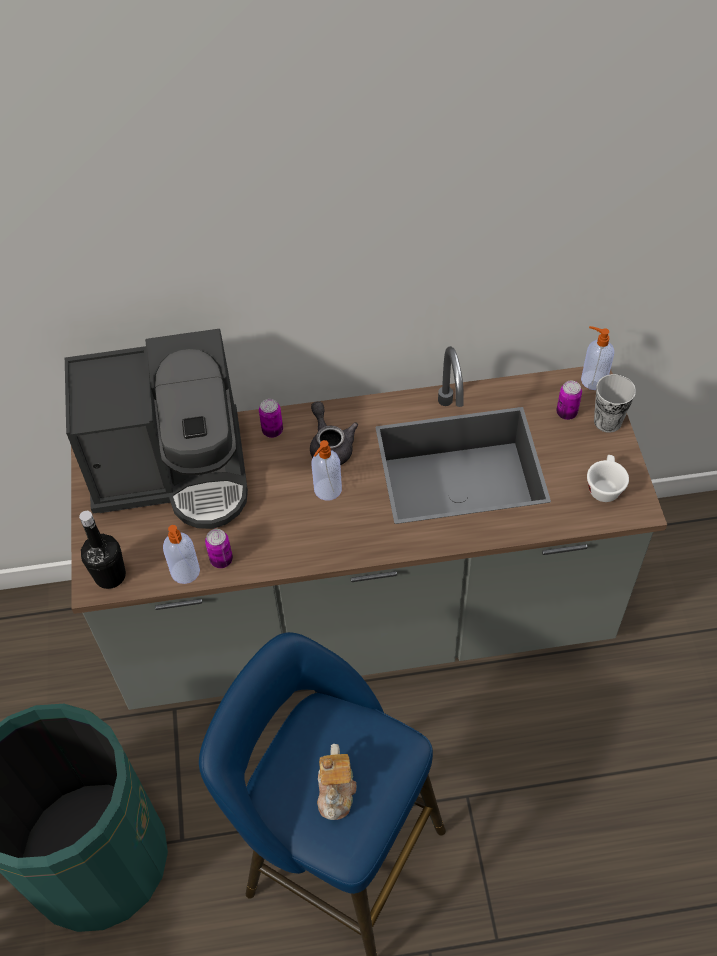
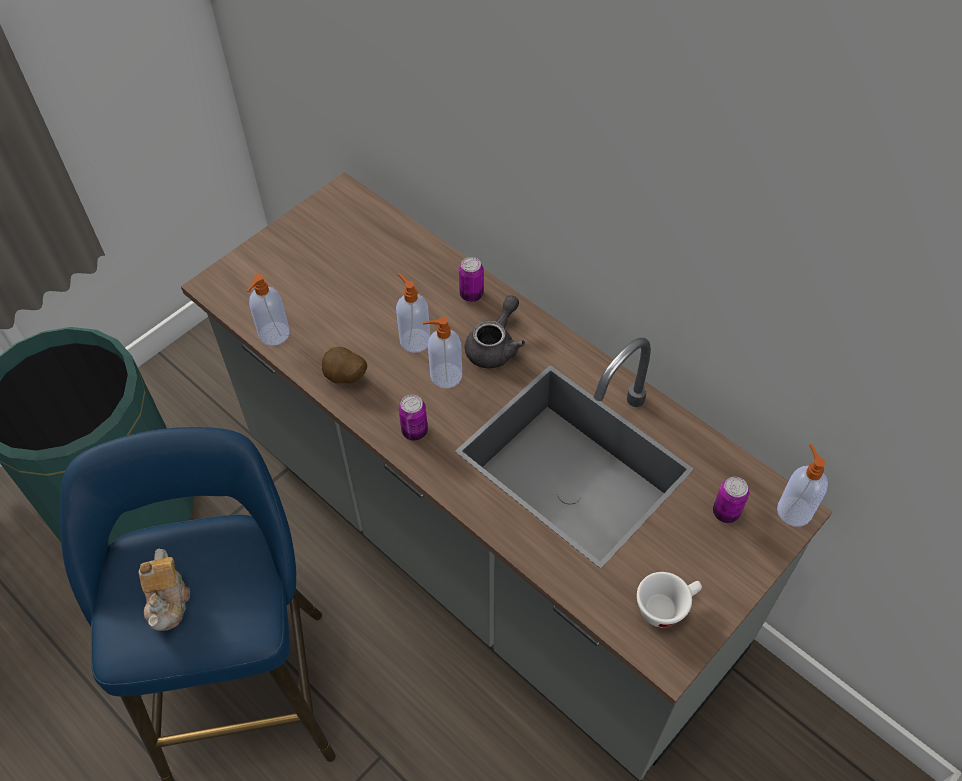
camera: 50 degrees right, 0 degrees up
(110, 576) = (230, 288): black bottle -> none
(174, 470) = (368, 258): coffee machine -> none
(221, 560) = (306, 350): can -> can (414, 431)
(271, 550) = (345, 378): none -> potato
(278, 488) = (414, 340): none -> soap dispenser
(336, 791) = (168, 600): teapot -> teapot turned 60 degrees counterclockwise
(607, 421) = (753, 558): cup -> none

